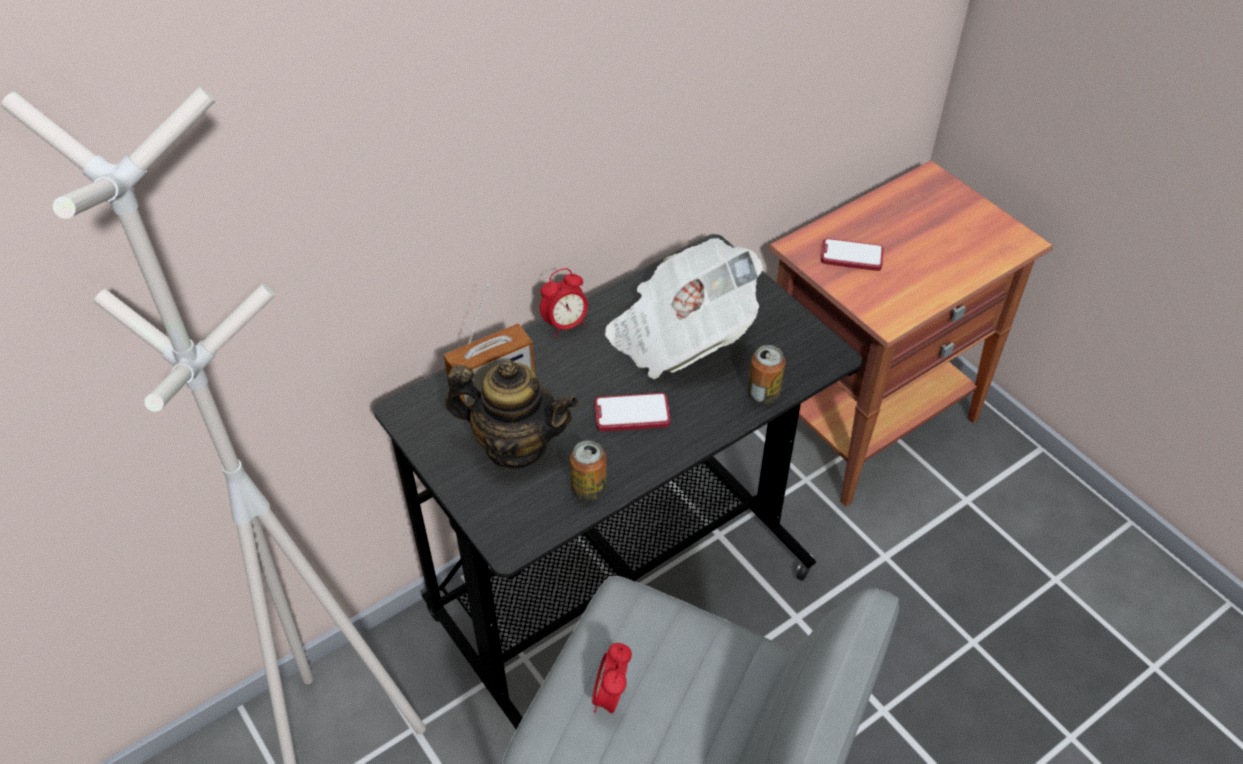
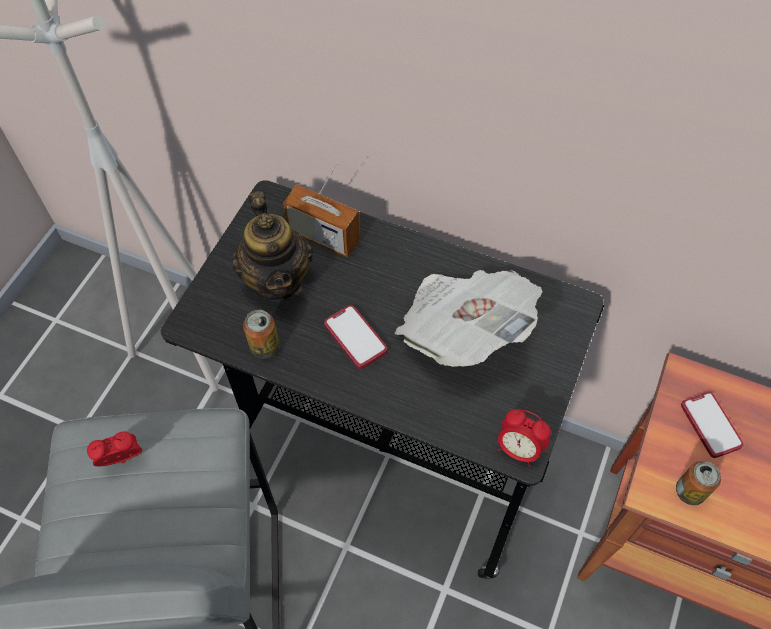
camera: 60 degrees right, 10 degrees up
(565, 325) = (417, 247): alarm clock -> alarm clock (518, 449)
(763, 393) = (440, 421): can -> can (690, 492)

